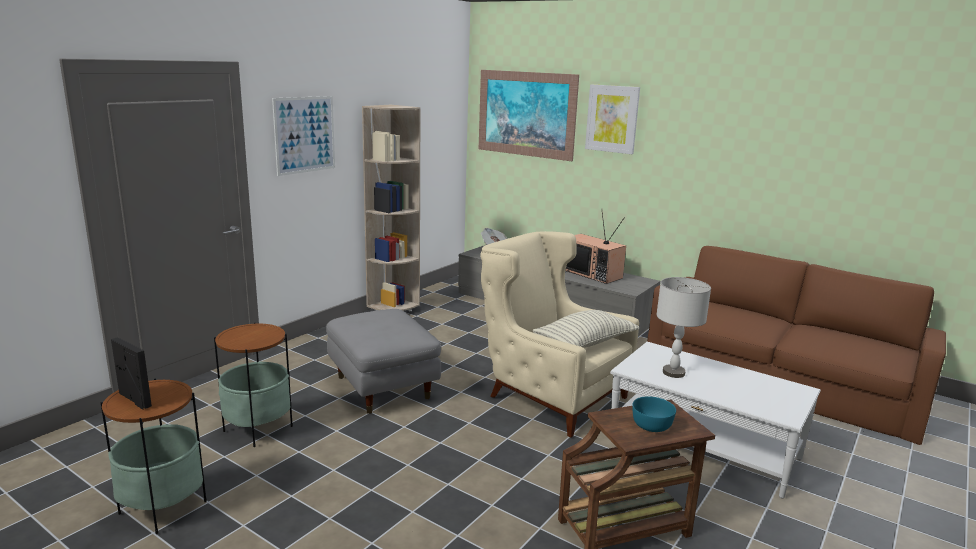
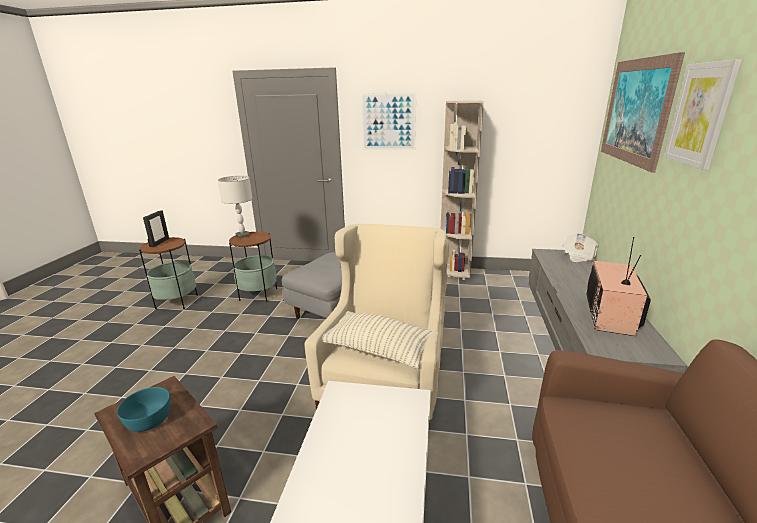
camera: 65 degrees right, 5 degrees up
(674, 373) = (352, 428): grey table lamp -> grey table lamp (242, 235)

